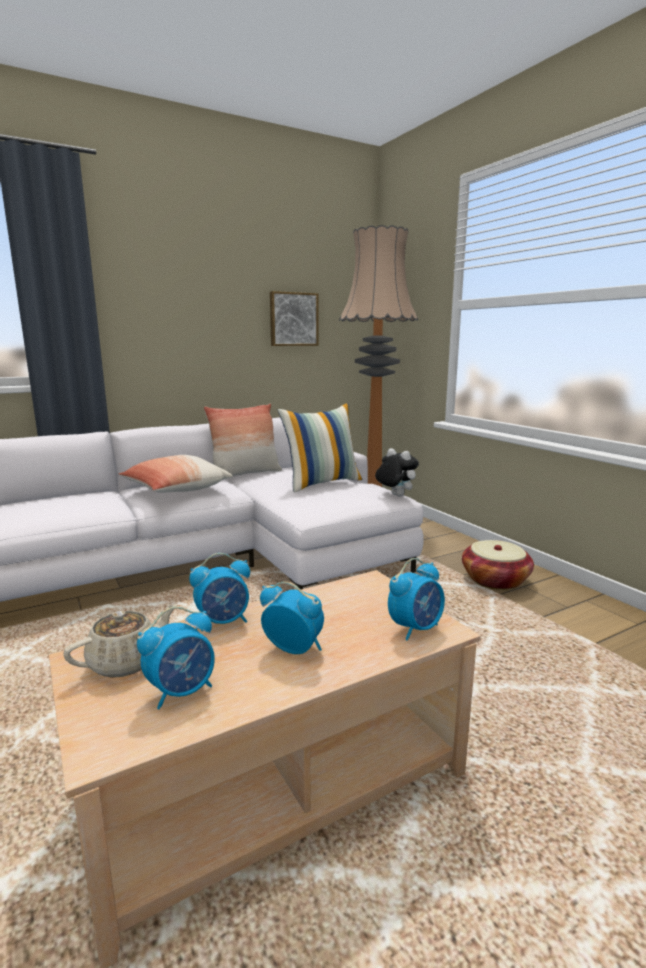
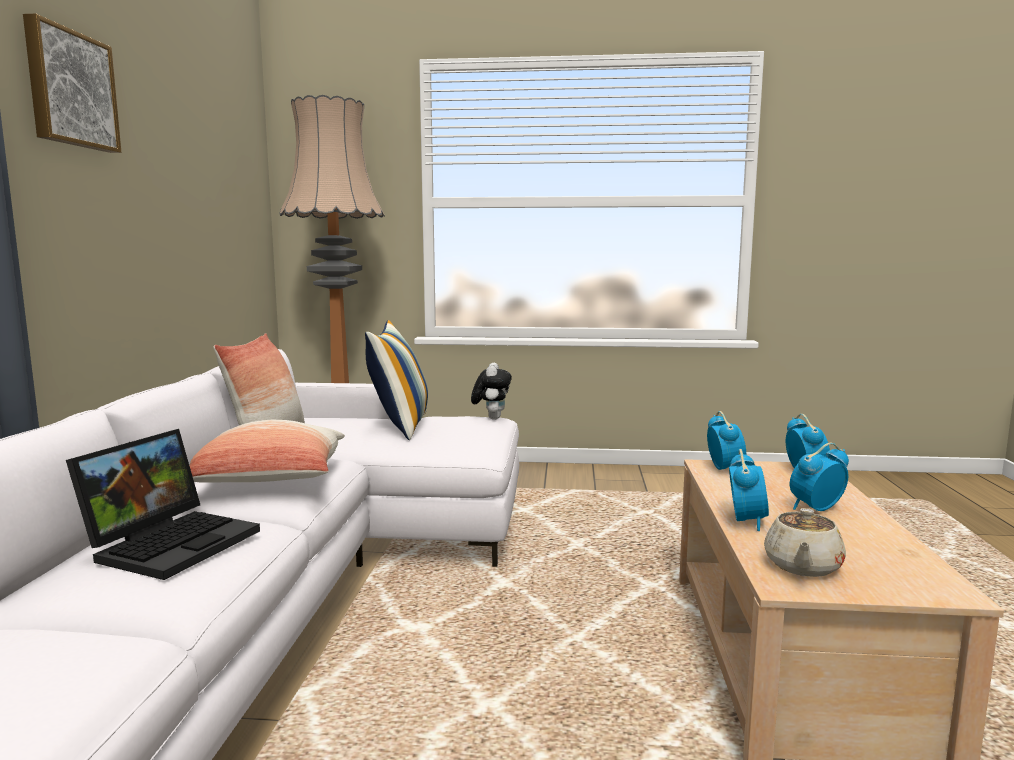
camera: 55 degrees left, 5 degrees down
(70, 502) = (173, 542): none -> laptop
(126, 662) = (802, 566): beige teapot -> beige teapot turned 150 degrees counterclockwise
(182, 691) = (868, 553): alarm clock -> alarm clock (724, 469)
(293, 319) = (210, 209): picture -> picture (70, 89)
(395, 495) = (491, 418): plush toy -> plush toy turned 105 degrees clockwise
(495, 580) = (571, 483): basket -> none

